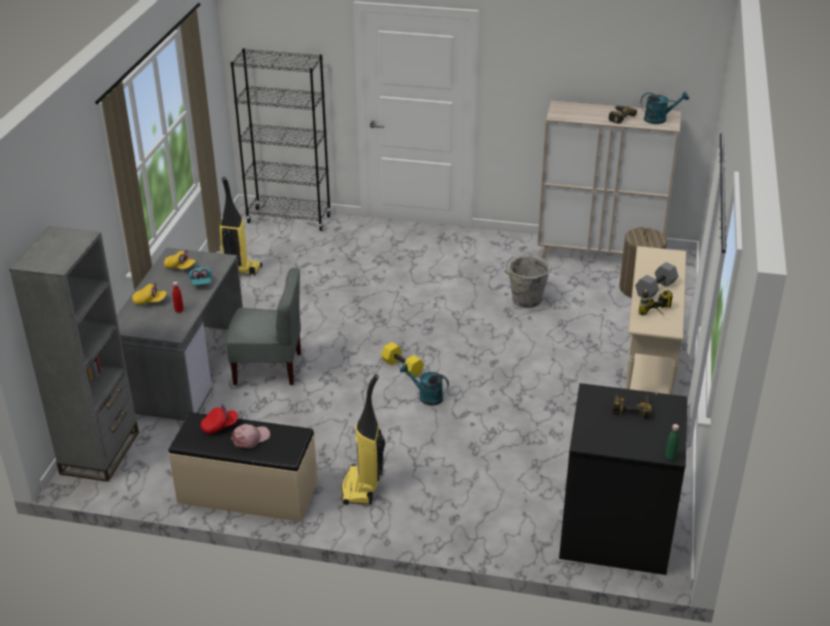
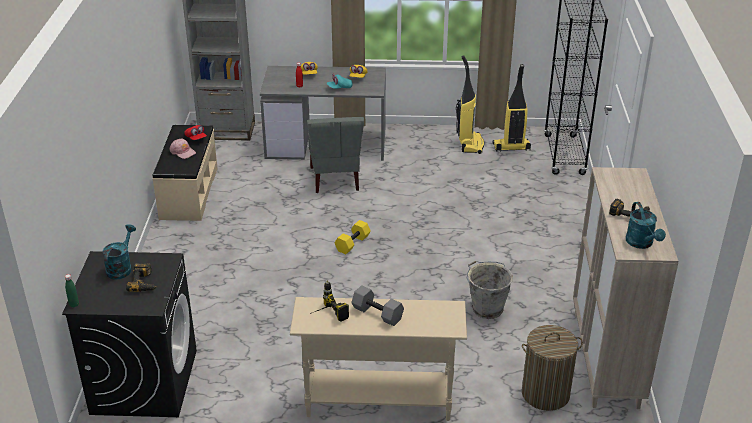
camera: 80 degrees right, 0 degrees up
(362, 487) = (196, 241): vacuum cleaner -> vacuum cleaner (511, 147)
(426, 396) = (314, 261): turquoise watering can -> turquoise watering can (121, 267)

